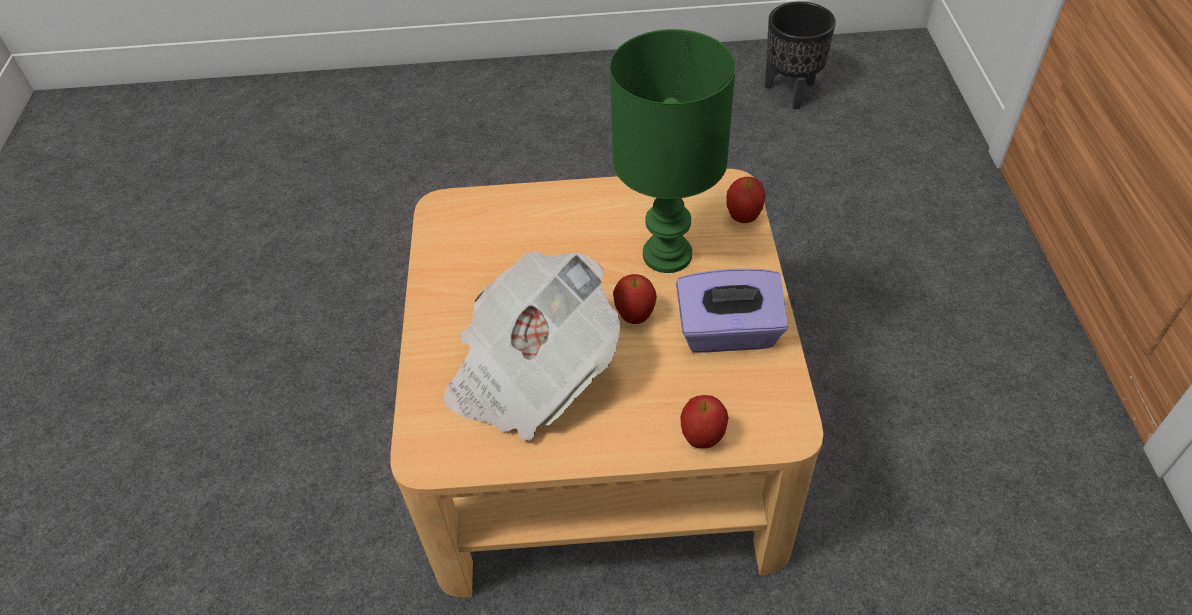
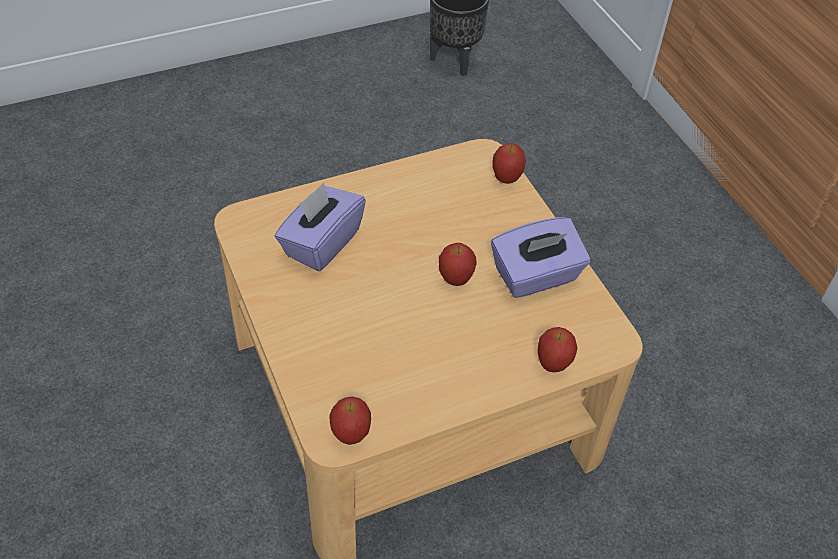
camera: 25 degrees left, 0 degrees up
(444, 458) = (351, 435): none -> apple
(511, 247) = (321, 243): none -> purple tissue box
(530, 373) = (390, 346): newspaper -> none
(668, 253) = (459, 221): green table lamp -> none

